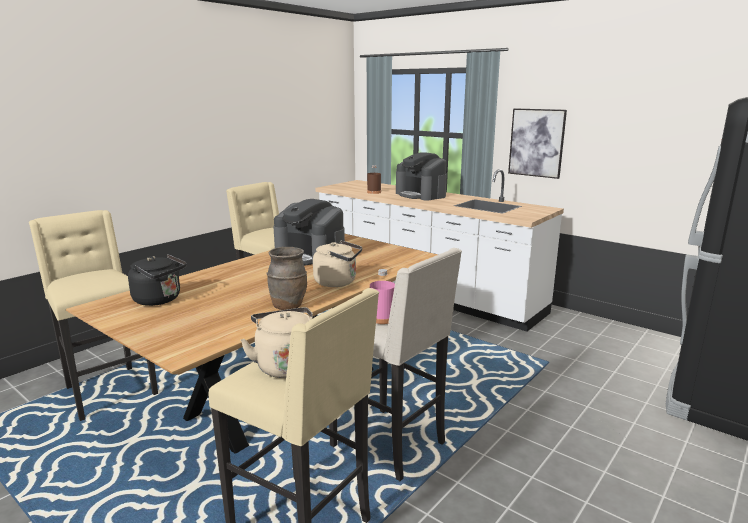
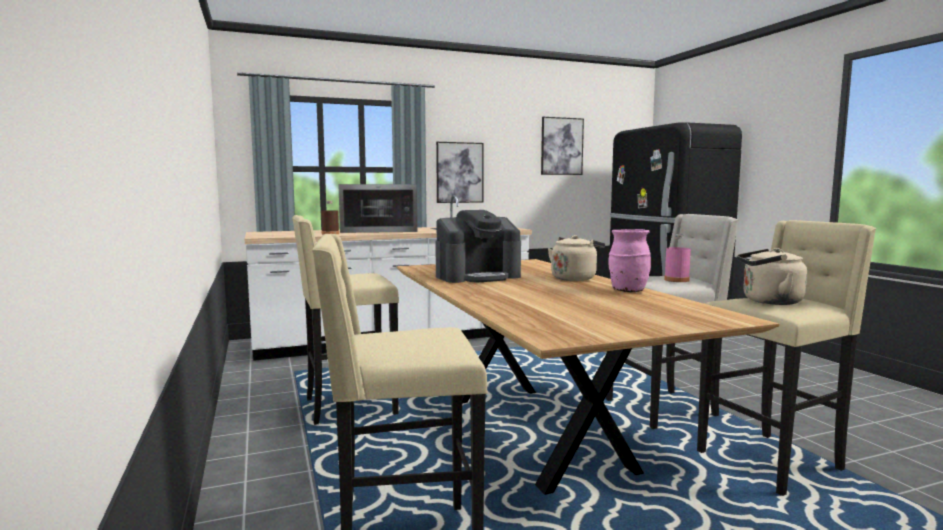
camera: 60 degrees left, 10 degrees down
(160, 300) = (559, 317): black kettle -> none
(288, 306) = (627, 291): brown vase -> pink vase
(421, 195) = (379, 230): coffee machine -> microwave
(684, 114) = (561, 146): none -> picture

